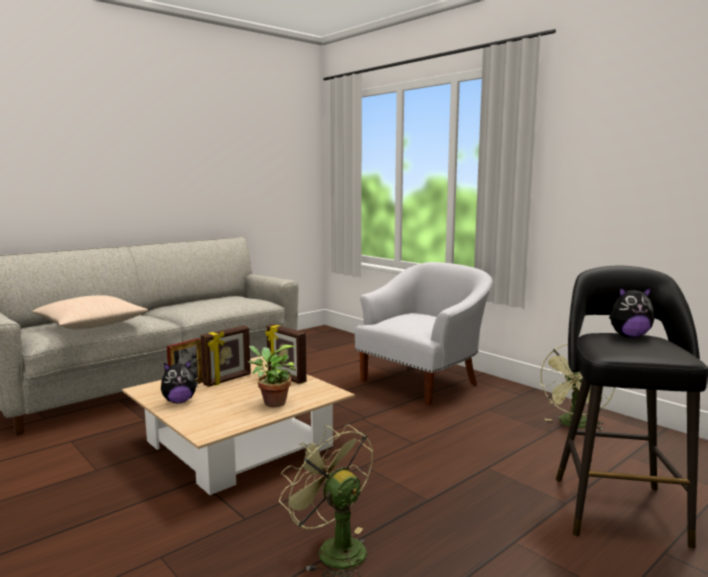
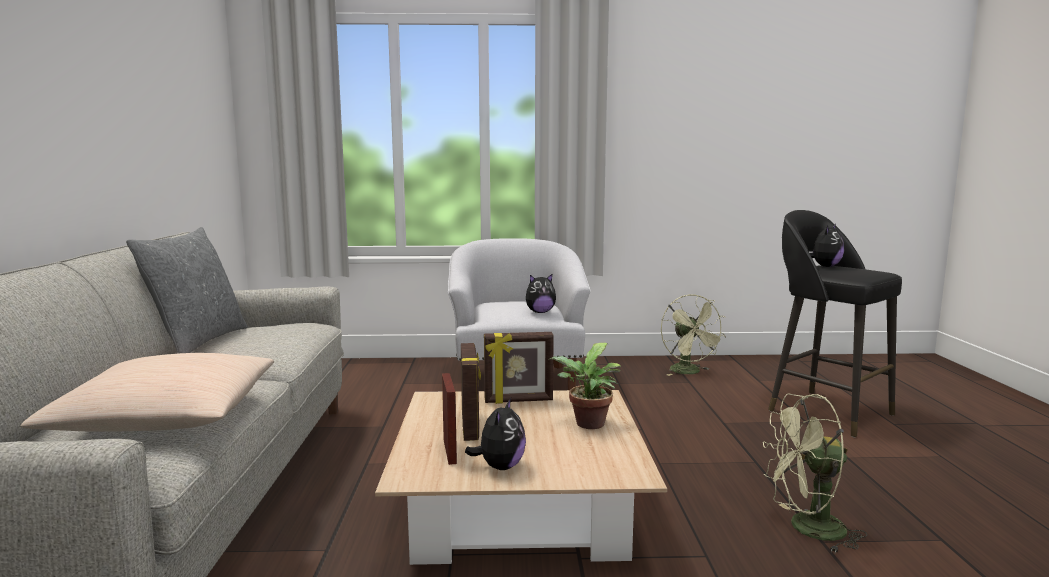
camera: 50 degrees left, 0 degrees up
(204, 299) = (197, 342): none -> grey pillow
(419, 327) = (540, 312): none -> plush toy

